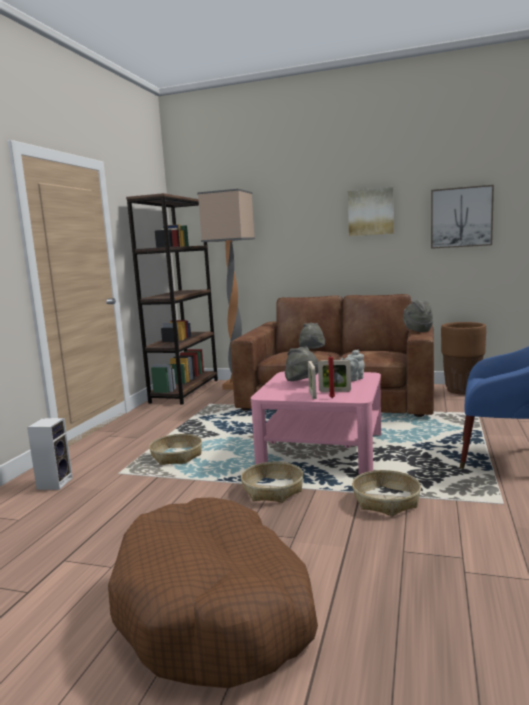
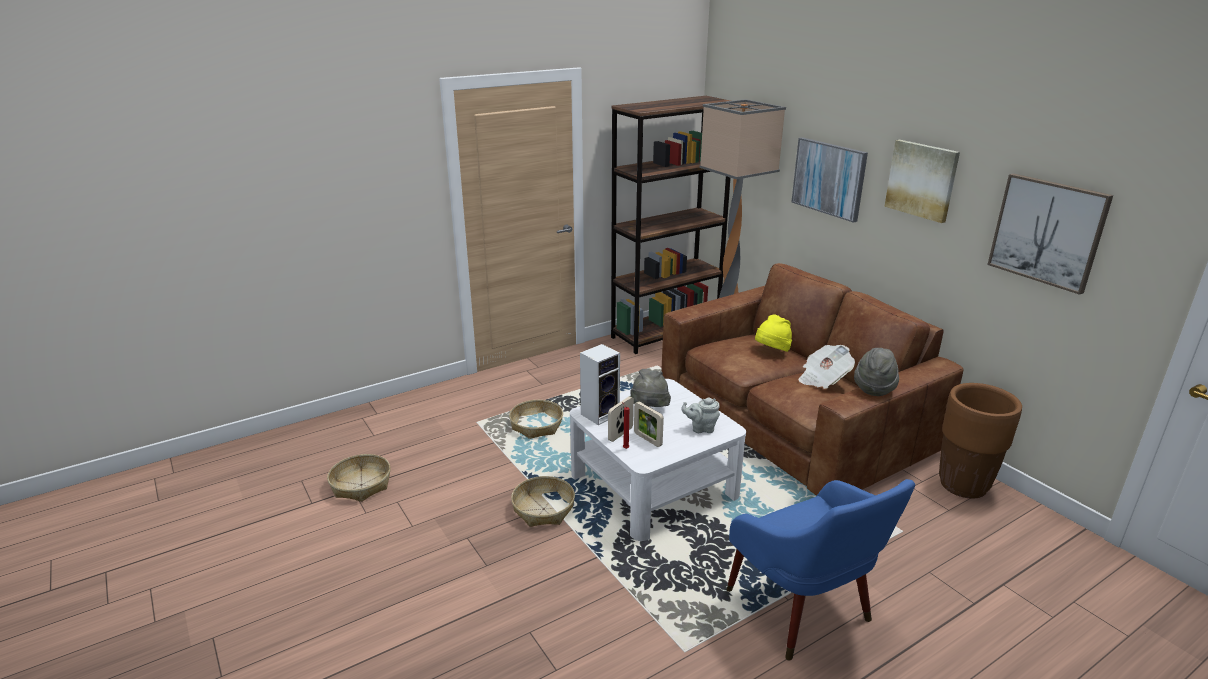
camera: 40 degrees right, 15 degrees up
(55, 483) = (431, 409): speaker -> speaker (600, 413)
(215, 609) = (367, 587): brown dog bed -> none
(298, 232) = (829, 178): none -> picture
(312, 350) = (772, 351): grey hat -> yellow hat
(322, 449) = (654, 485): pink coffee table -> white coffee table
(367, 348) = (823, 379): none -> newspaper
(385, 501) = (601, 578): basket -> basket (361, 485)

